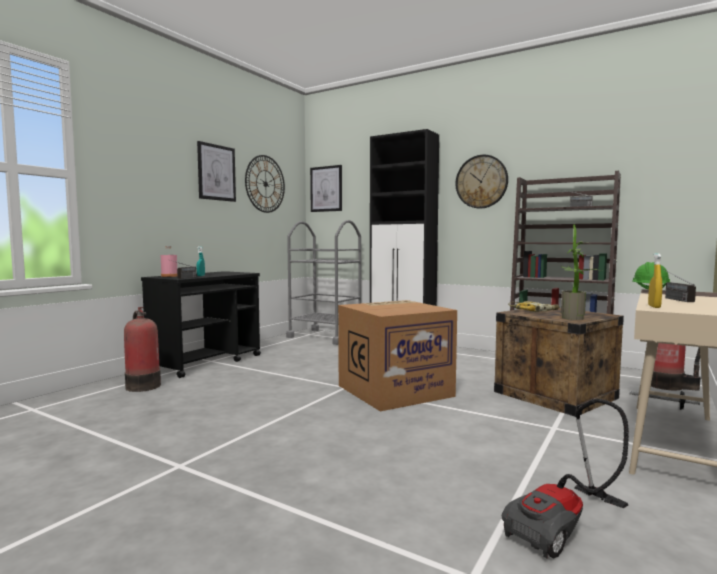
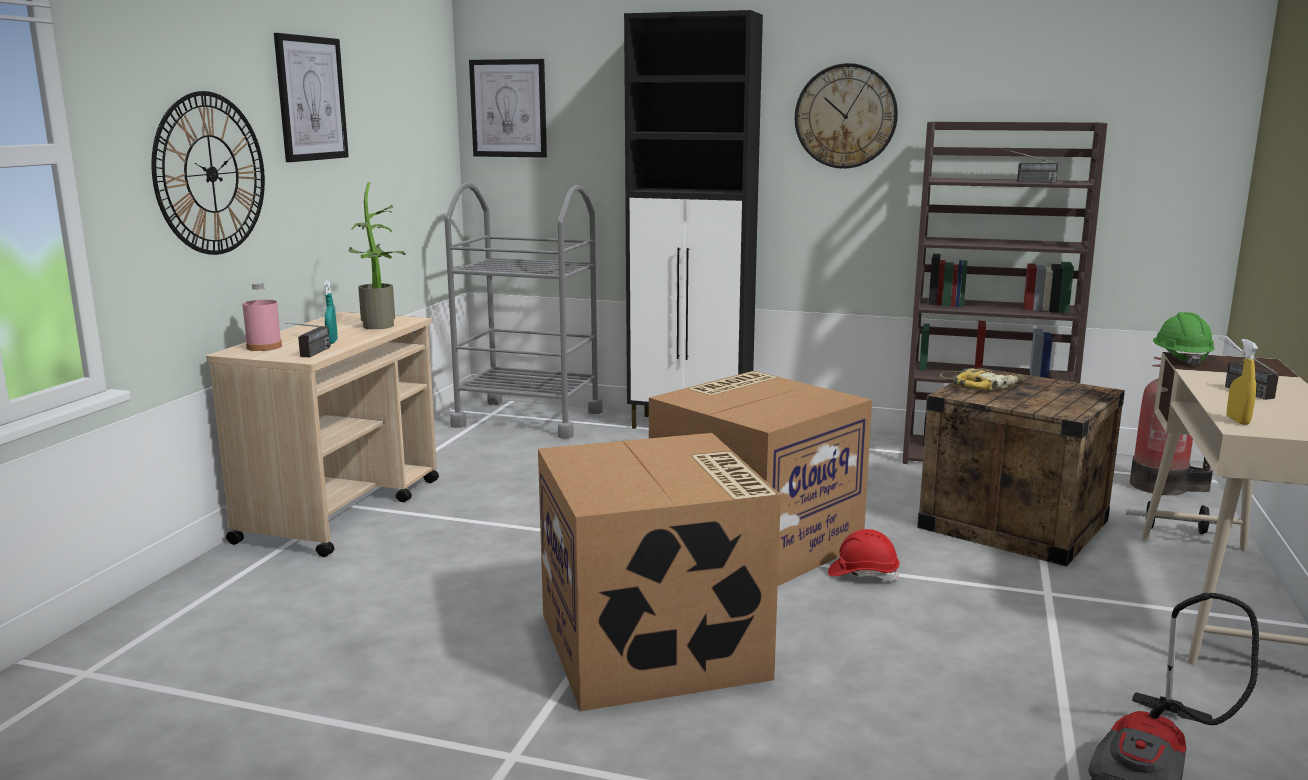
camera: 15 degrees left, 10 degrees up
(142, 386) = (264, 585): fire extinguisher -> none
(207, 362) = (342, 509): black cart -> beige cart
(265, 184) = (393, 107): wall clock -> wall clock (211, 174)
(300, 428) = (655, 646): none -> cardboard box
(444, 408) = (863, 574): none -> red hard hat
(576, 318) = (1065, 405): potted plant -> potted plant (383, 326)

